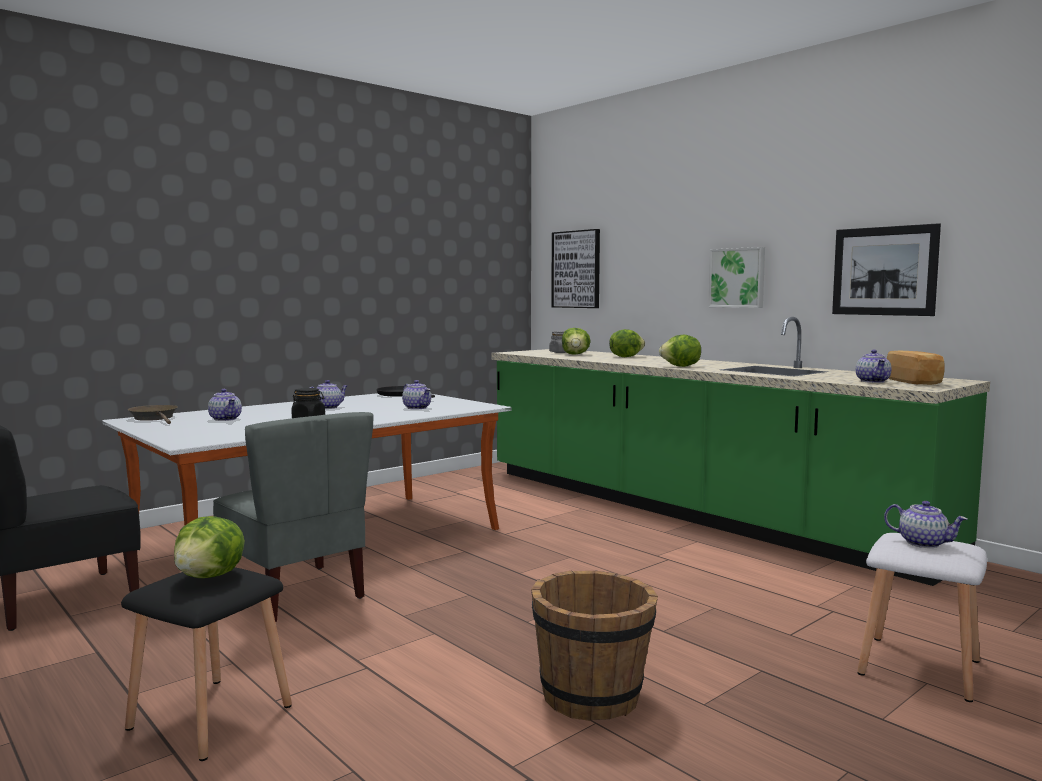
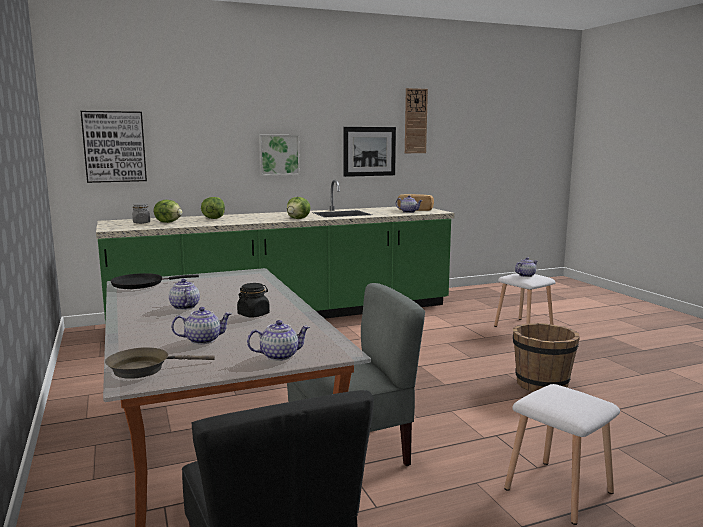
camera: 70 degrees left, 5 degrees up
(211, 576) = (563, 396): lettuce -> none
(213, 717) = (558, 489): black stool -> white stool
(417, 408) = (234, 285): teapot -> teapot (279, 356)
(990, 208) = (415, 121): none -> wall clock

